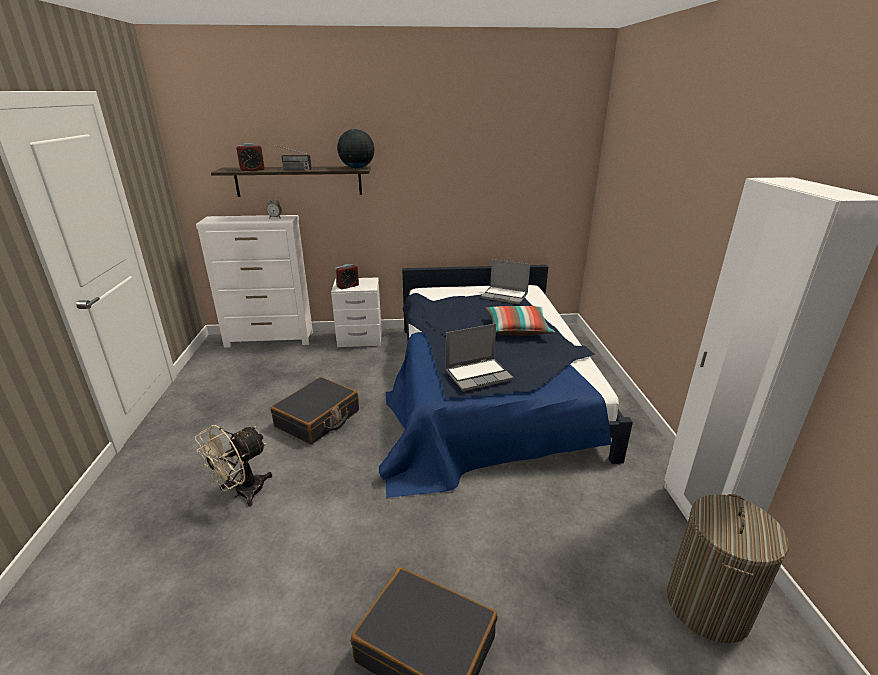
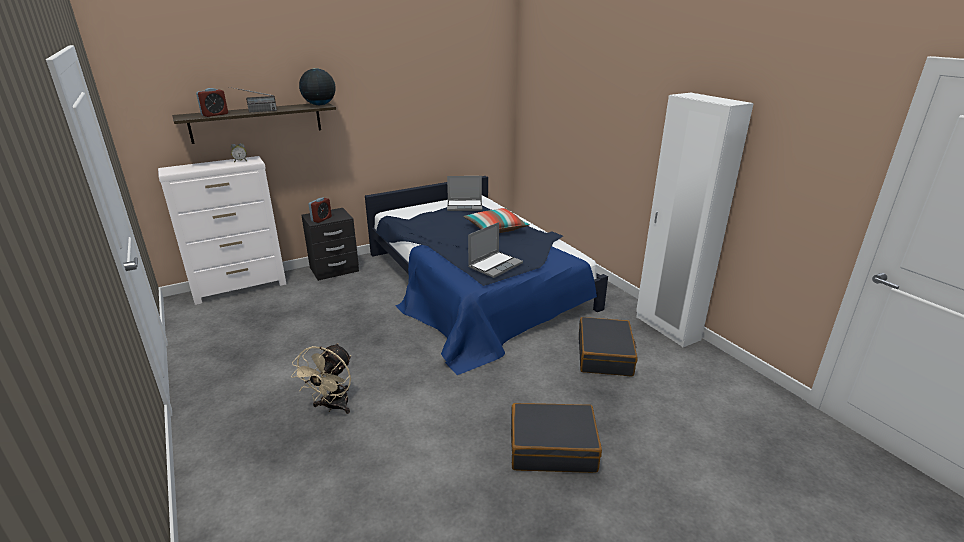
camera: 25 degrees left, 0 degrees up
(318, 419) = (351, 339): black suitcase -> black suitcase (605, 355)
(360, 339) = (334, 269): white nightstand -> black nightstand
(707, 606) = (693, 372): laundry basket -> none

